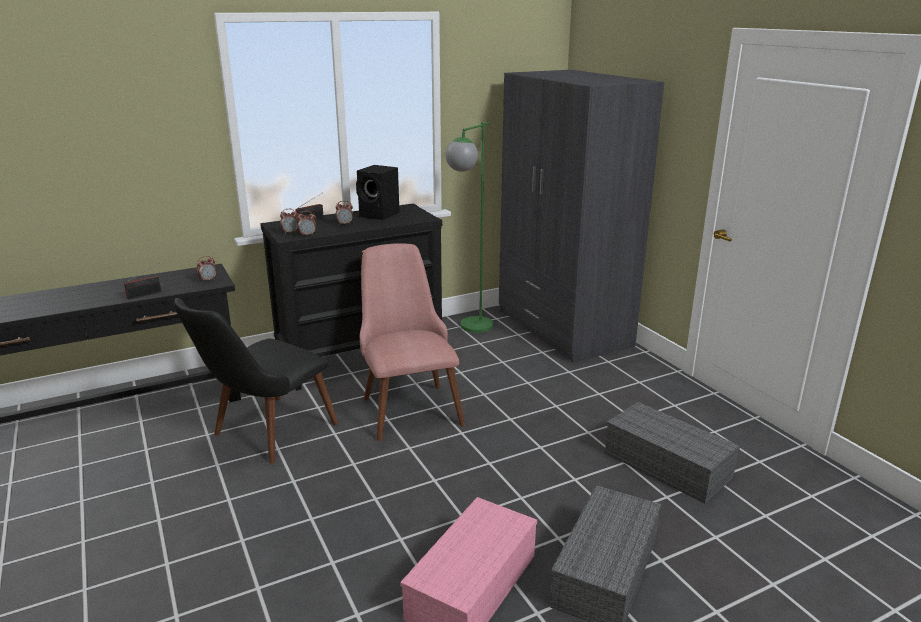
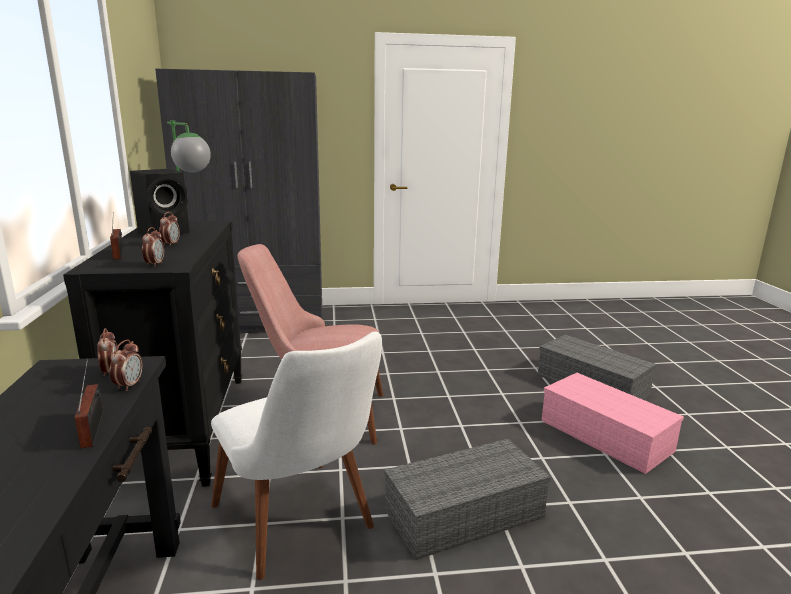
camera: 70 degrees left, 5 degrees down
(264, 435) = (302, 527): black chair -> white chair
(307, 235) = (184, 259): alarm clock -> alarm clock (129, 385)
(669, 465) = (485, 338): grey storage box -> grey storage box (465, 512)

